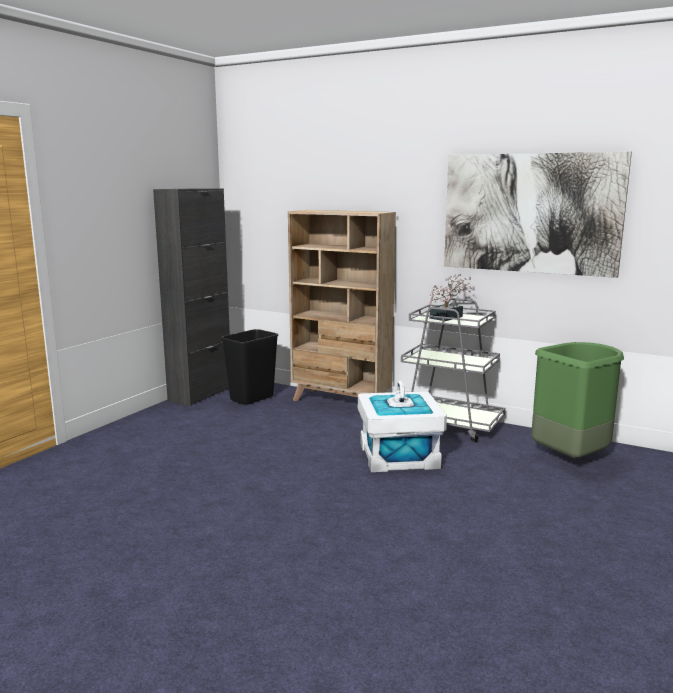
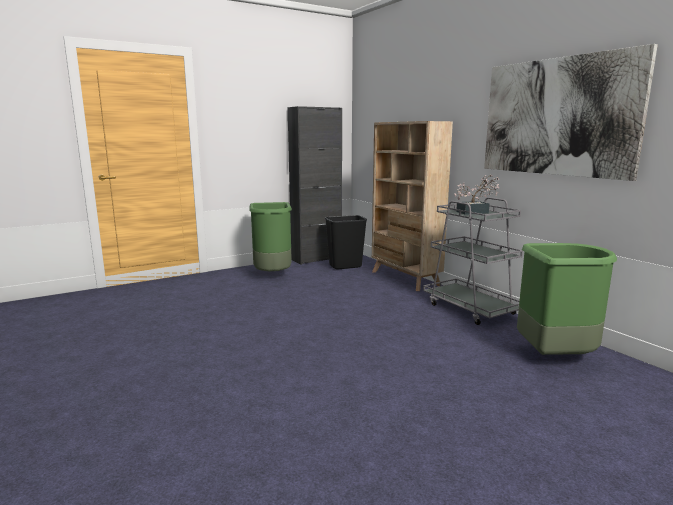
camera: 30 degrees right, 0 degrees up
(172, 427) = (273, 274): none -> green trash can
(398, 456) = (398, 321): white storage box -> none

